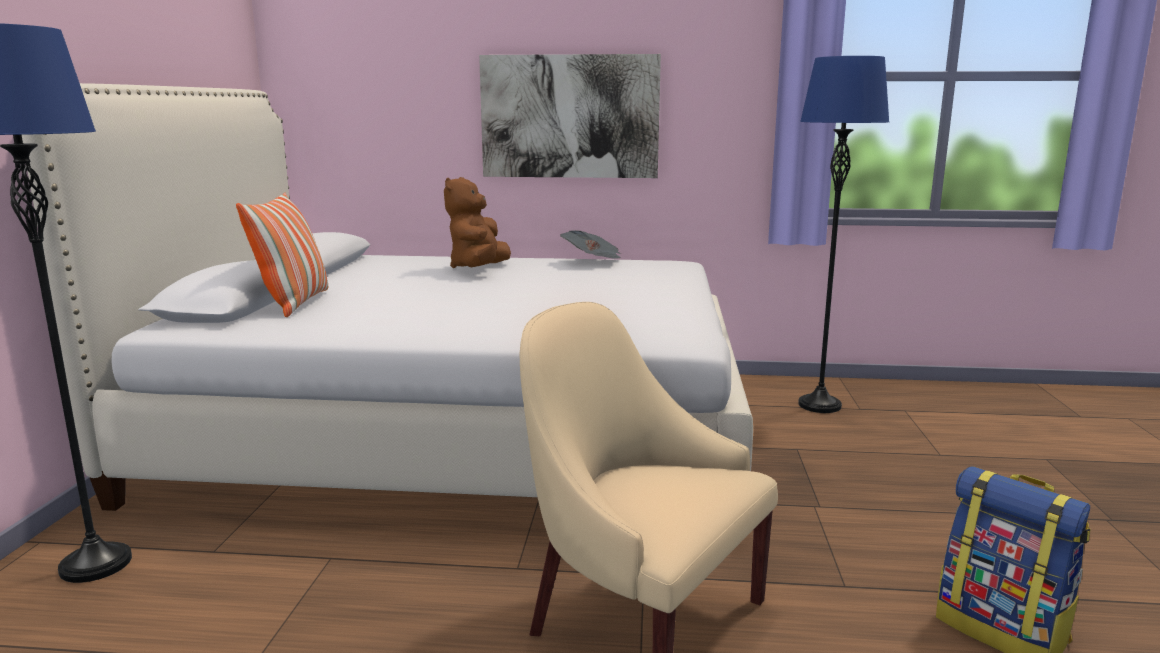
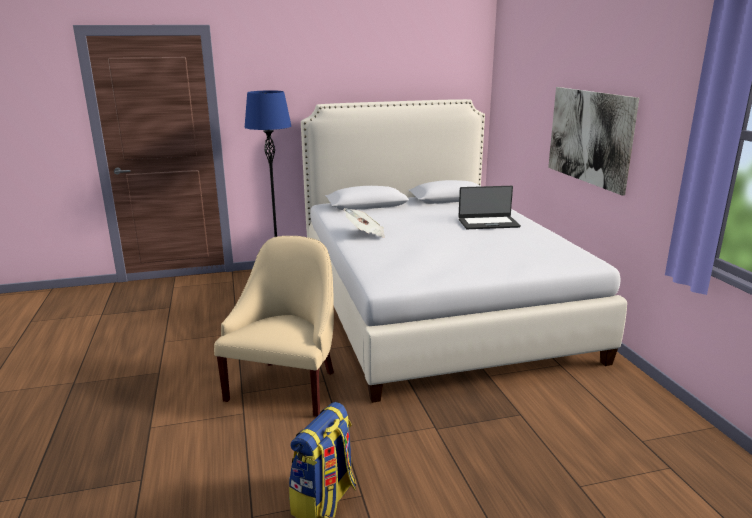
camera: 70 degrees right, 5 degrees up
(294, 303) = (377, 211): pillow -> none
(479, 269) = (488, 223): brown plush toy -> laptop
(593, 262) = (551, 242): newspaper -> newspaper (365, 234)
(819, 405) = (624, 419): blue floor lamp -> none

